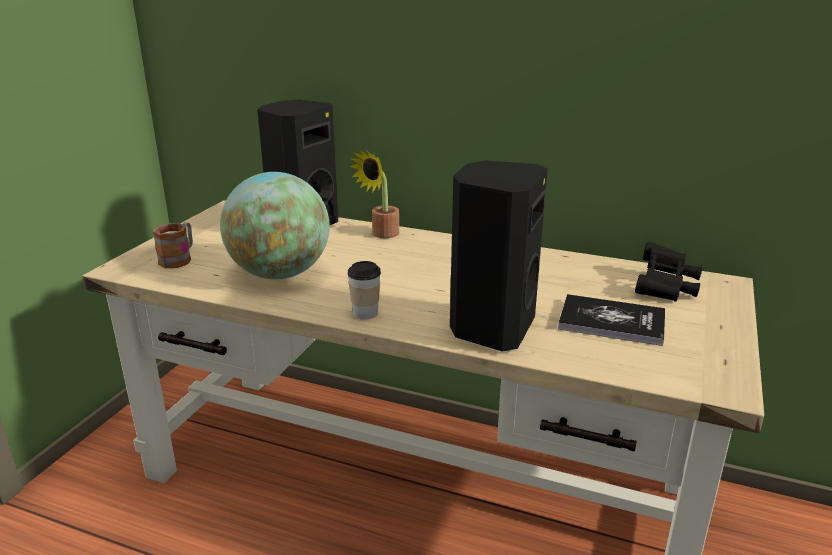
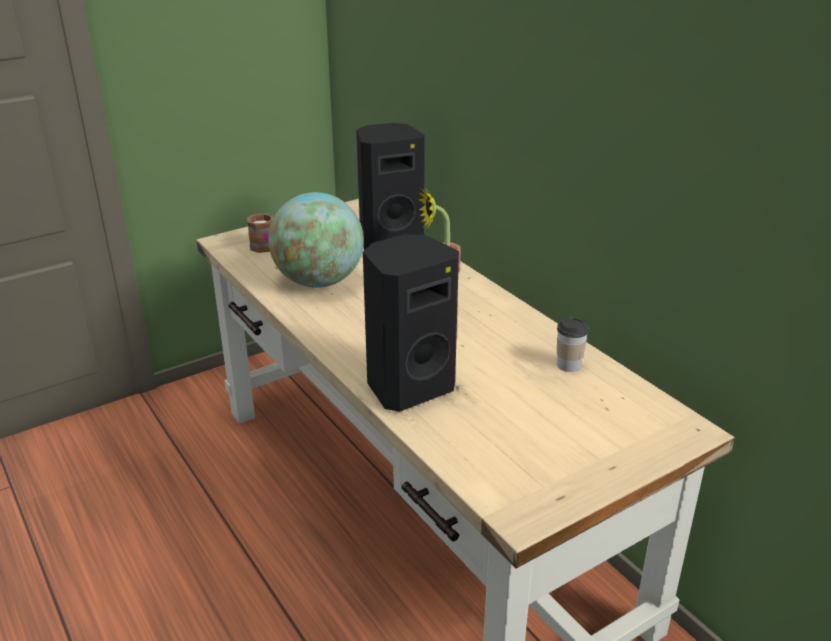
camera: 35 degrees right, 5 degrees up
(365, 313) = (335, 338): cup -> cup (568, 365)
(611, 321) = (516, 421): book -> none
(665, 287) = (621, 411): black binoculars -> none

